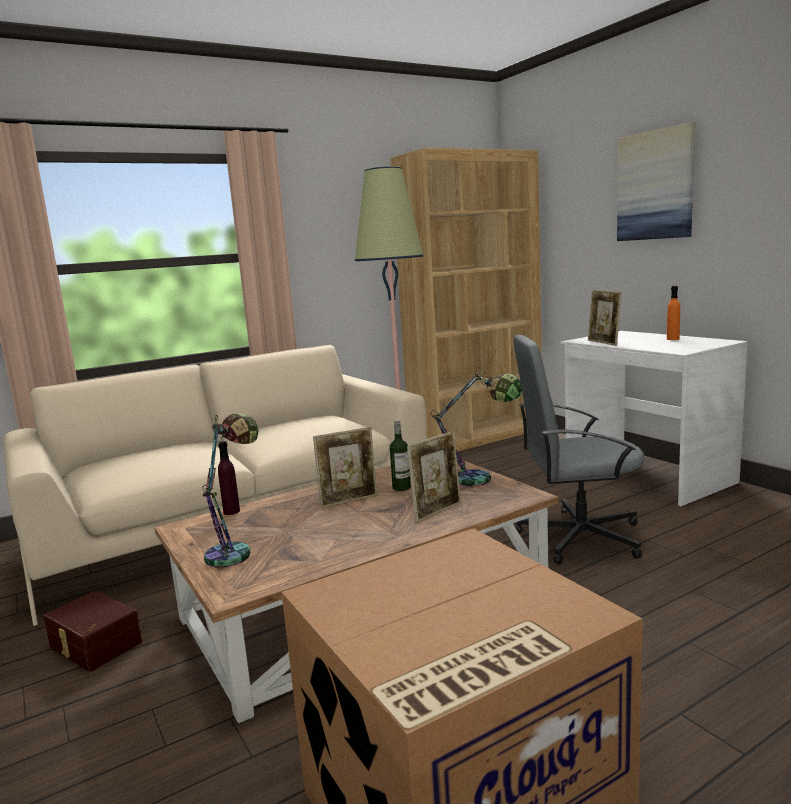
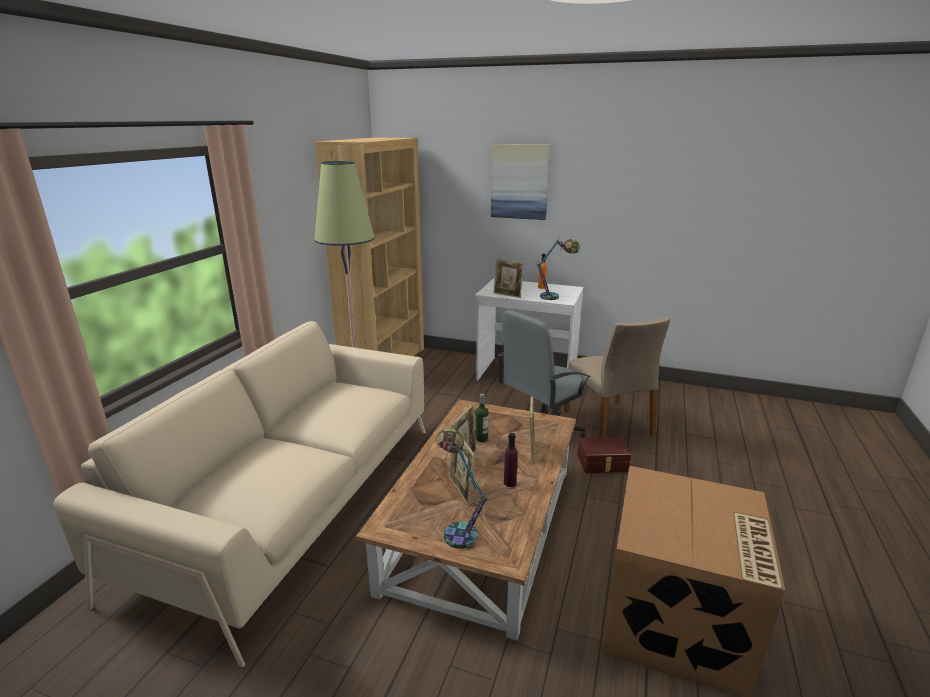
camera: 40 degrees left, 10 degrees up
(94, 645) = (332, 651): brown storage box -> brown storage box (603, 464)
(231, 511) = (395, 499): purple bottle -> purple bottle (510, 483)
(298, 523) = (461, 490): none -> picture frame
(483, 481) = (521, 418): table lamp -> table lamp (555, 297)
(707, 553) = (609, 423): none -> beige chair

